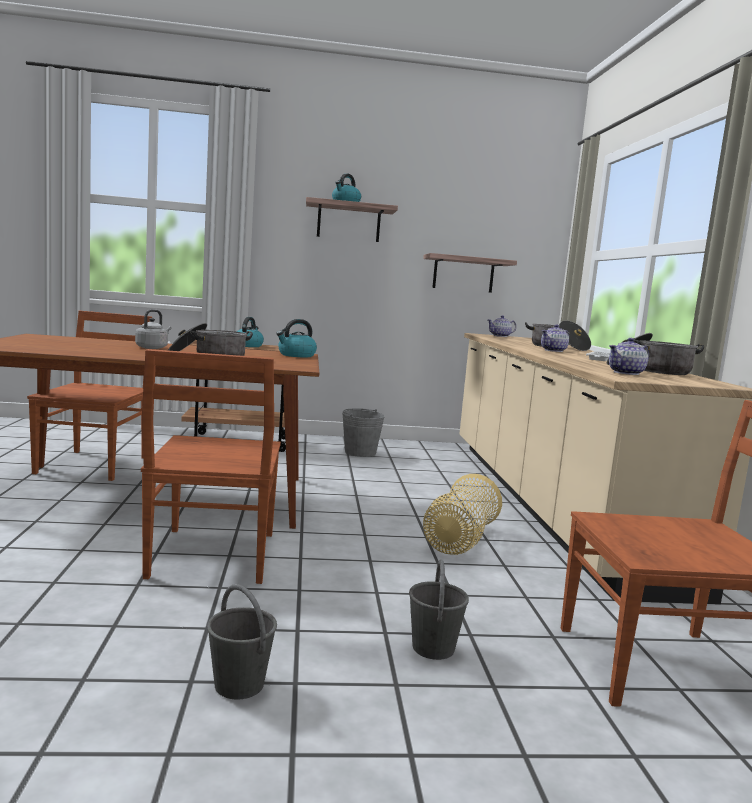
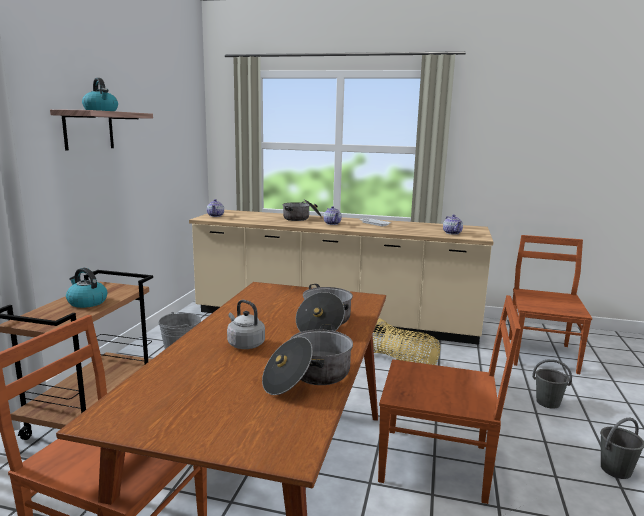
camera: 70 degrees left, 5 degrees up
(296, 355) = (275, 290): kettle -> none
(463, 274) = (165, 167): shelf -> none
(650, 370) = (427, 226): cooking pot -> cooking pot (308, 377)

